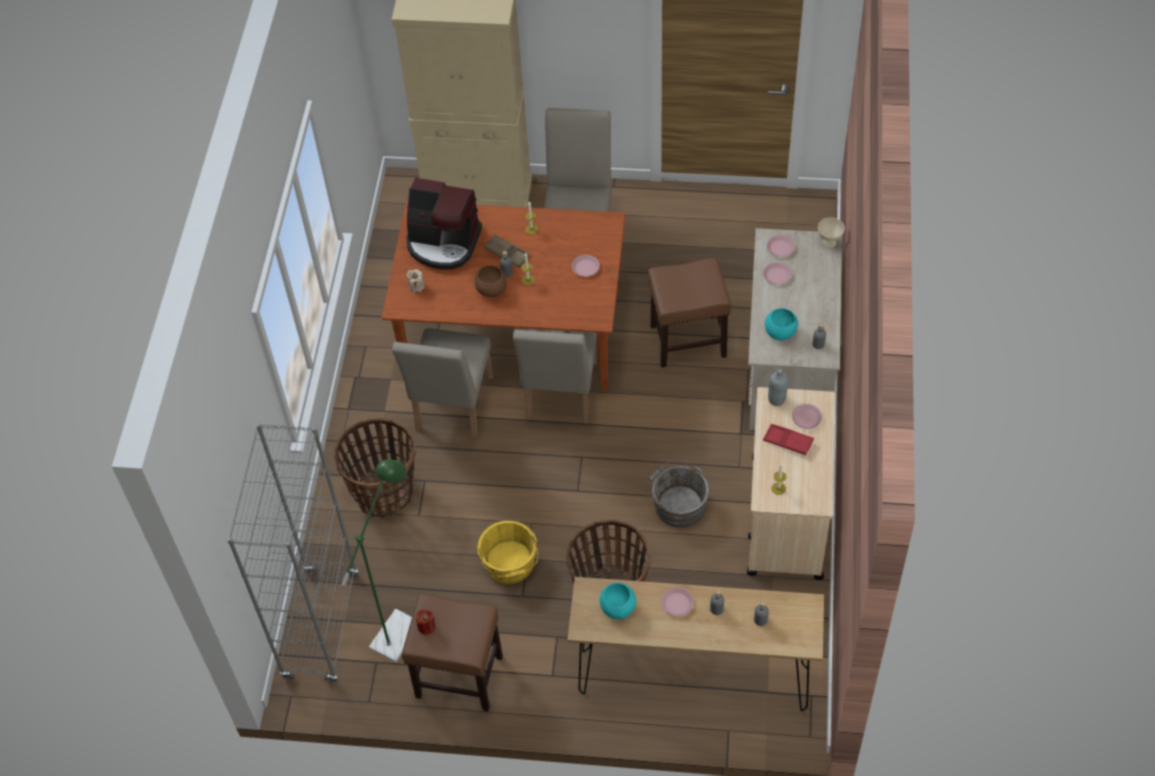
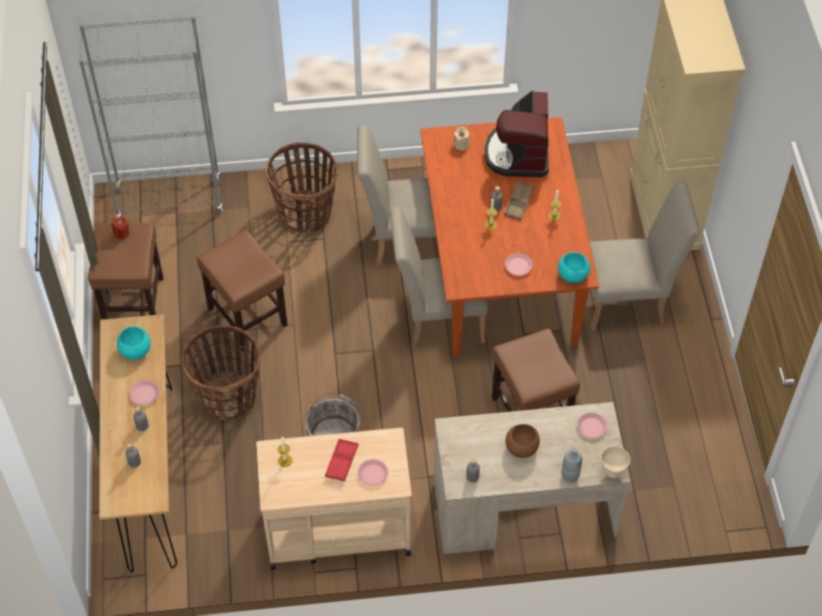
camera: 75 degrees right, 0 degrees up
(401, 628) = (175, 253): green floor lamp -> none
(491, 289) = (473, 199): brown bowl -> brown bowl (522, 447)
(510, 564) = (248, 317): yellow bucket -> brown stool
(776, 399) = (390, 445): grey bottle -> grey bottle (570, 475)
(777, 275) = (553, 429): pink plate -> none
(781, 332) = (480, 441): turquoise bowl -> turquoise bowl (572, 275)

